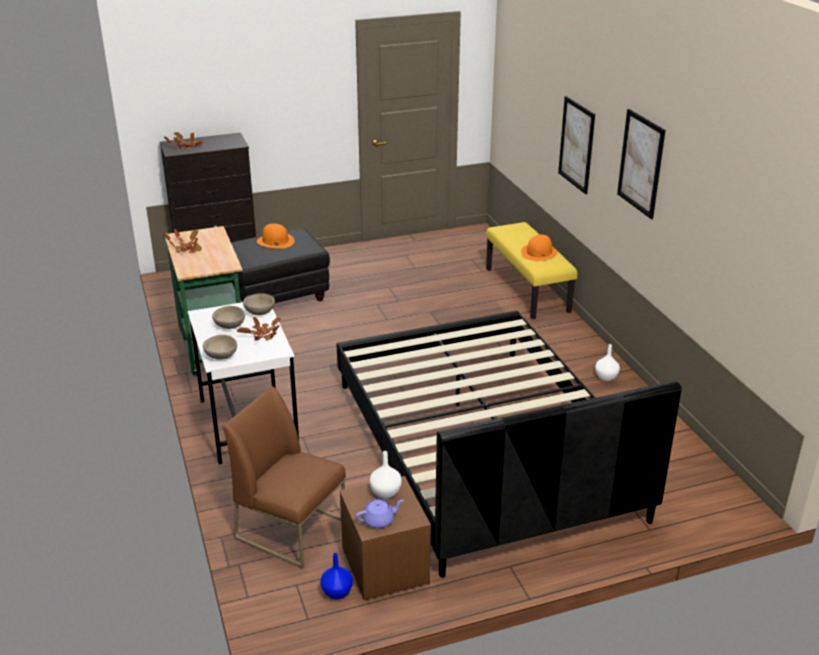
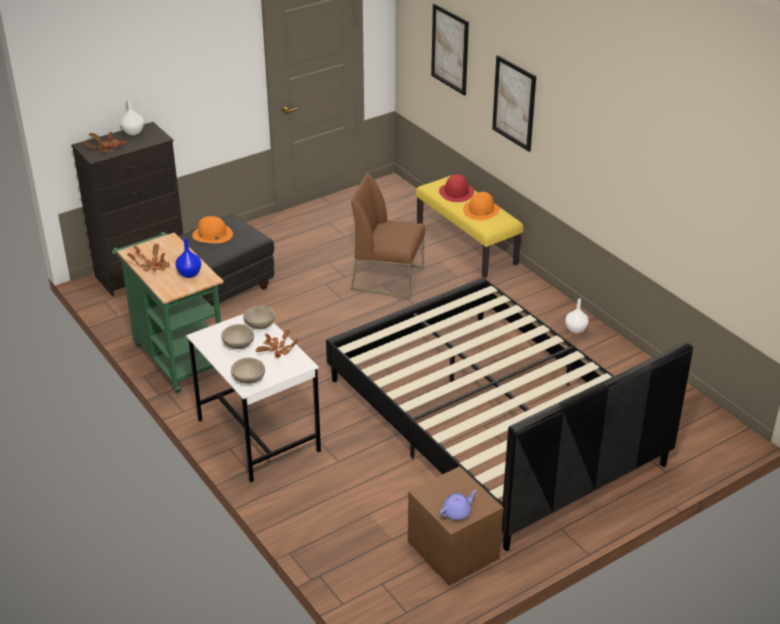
camera: 15 degrees left, 5 degrees up
(292, 529) = (352, 533): brown chair -> brown chair (388, 278)
(338, 592) = (422, 583): blue vase -> blue vase (190, 274)
(385, 492) = (450, 485): white vase -> white vase (133, 132)
(522, 235) = (456, 192): none -> red hat
(641, 163) = (595, 127): picture -> picture (450, 49)

